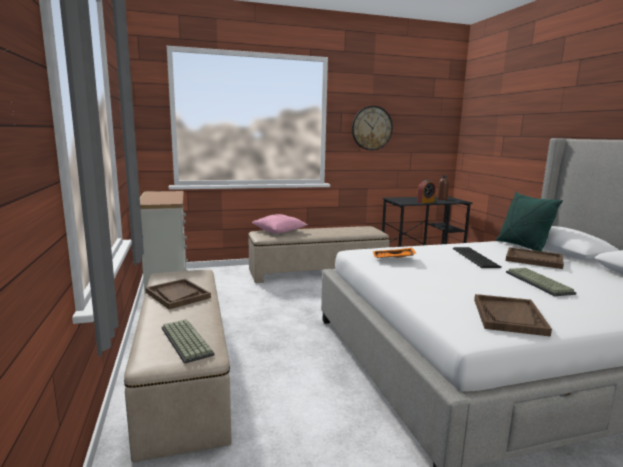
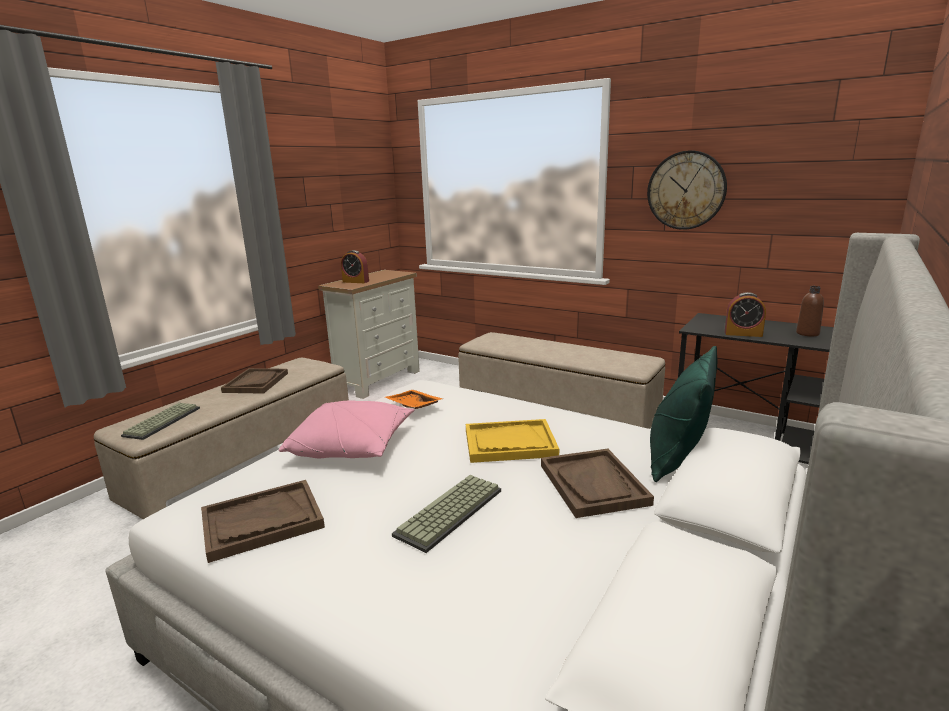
camera: 50 degrees right, 5 degrees up
(160, 199) = (356, 281): none -> alarm clock
(280, 231) = (515, 338): pink pillow -> pink pillow (352, 446)
(474, 257) = (509, 443): keyboard -> yellow tray

